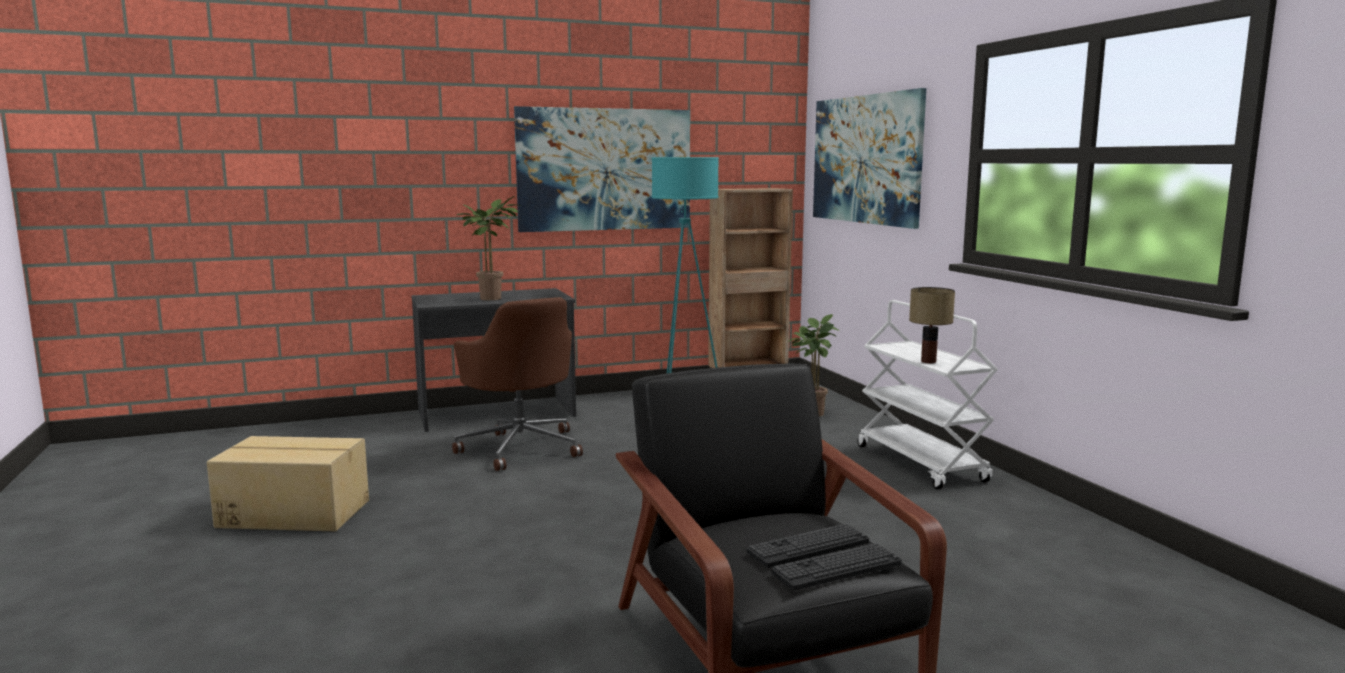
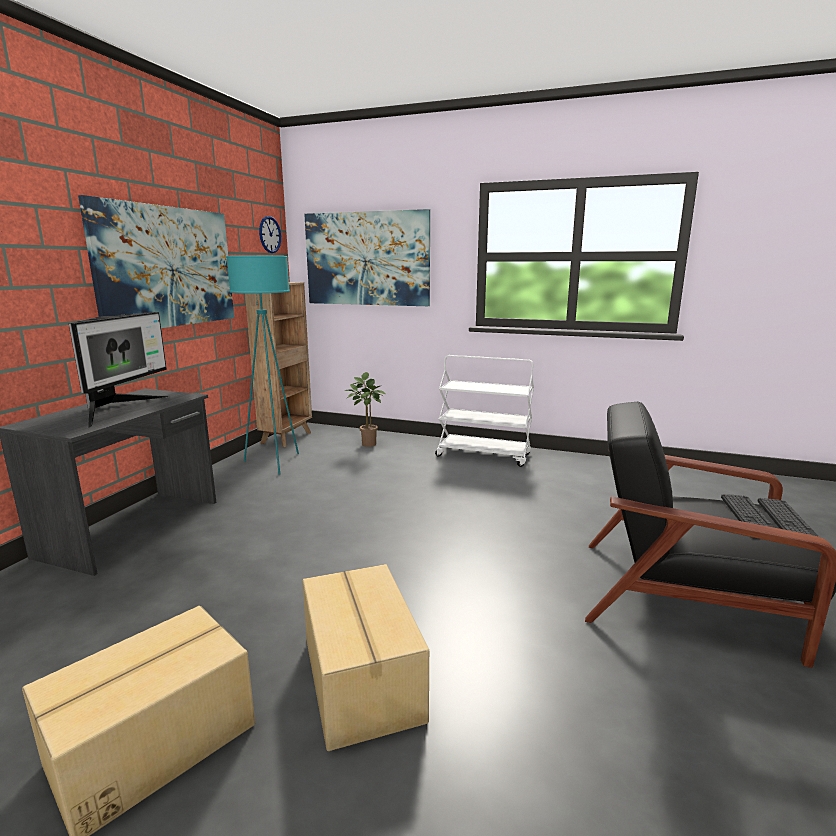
camera: 50 degrees left, 5 degrees up
(414, 544) = (360, 680): none -> cardboard box
(492, 298) = (119, 409): potted plant -> monitor
(520, 447) = (233, 547): brown office chair -> none
(771, 129) = (270, 234): none -> wall clock
(927, 361) = (500, 390): table lamp -> none

